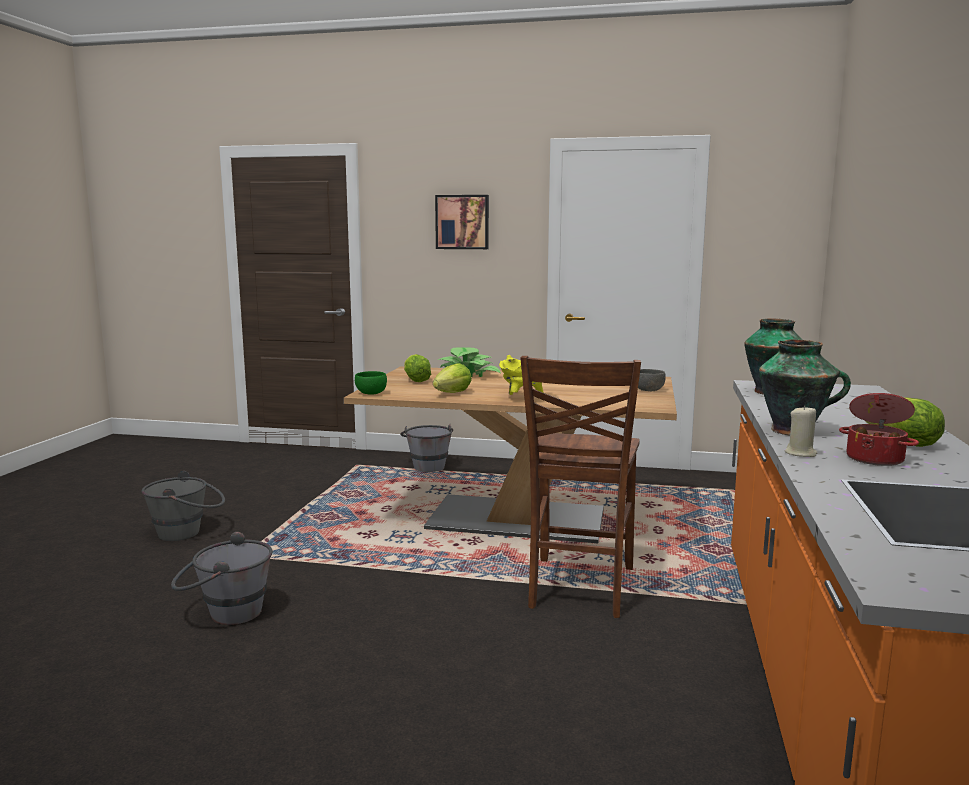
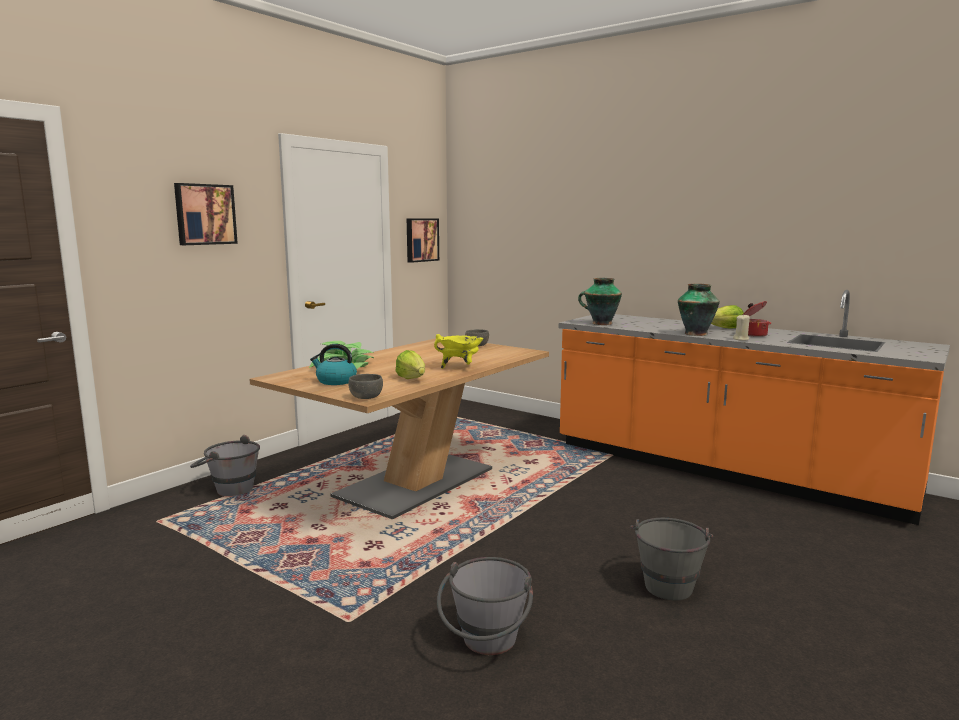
camera: 65 degrees left, 0 degrees up
(188, 532) = (220, 658): grey bucket -> grey bucket (668, 582)
(371, 393) = (366, 397): green bowl -> grey bowl
(416, 380) = (335, 381): lettuce -> kettle
(578, 588) = (555, 491): brown chair -> none
(765, 254) = (421, 240): none -> picture

